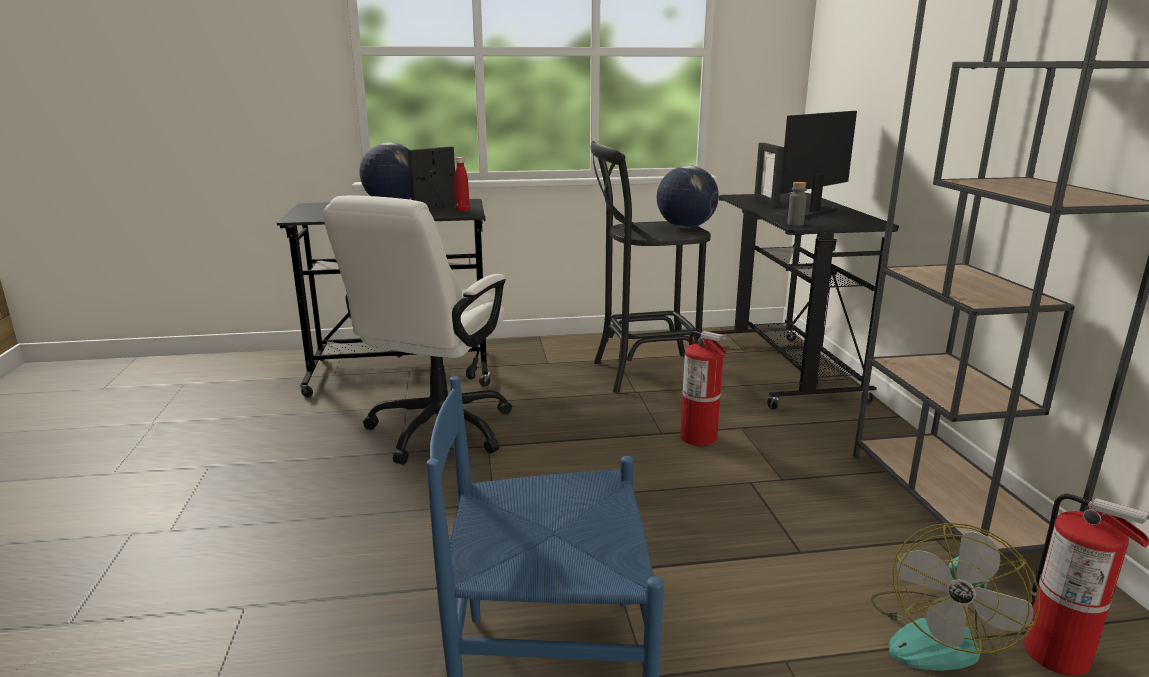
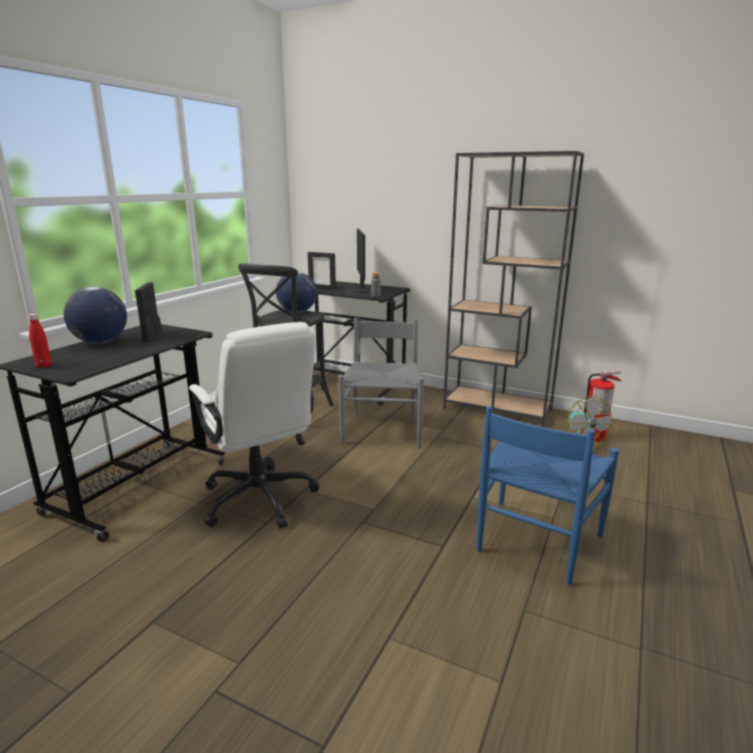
camera: 55 degrees left, 0 degrees up
(462, 211) = (181, 333): red bottle -> red bottle (44, 366)
(699, 438) = (382, 431): fire extinguisher -> grey chair

